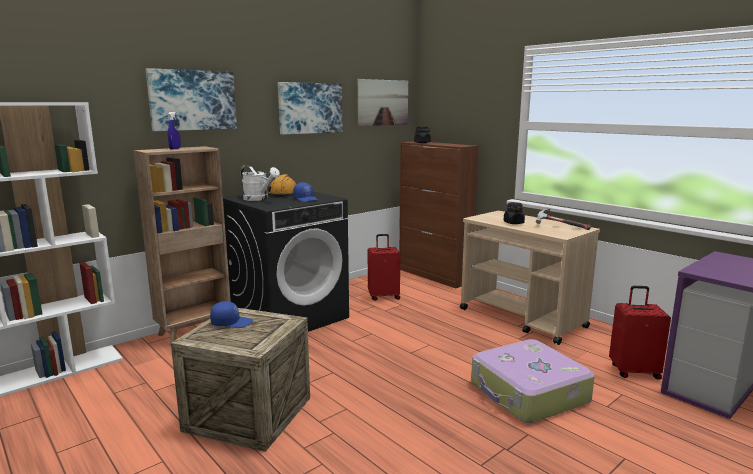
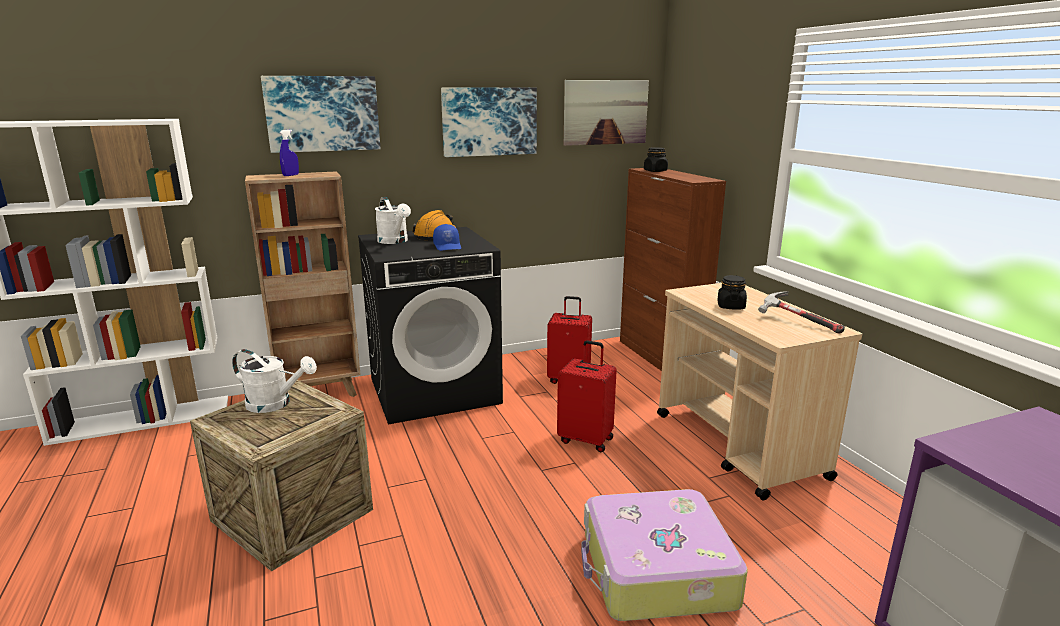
camera: 20 degrees right, 5 degrees up
(232, 323) = (275, 404): blue cap -> white watering can
(634, 371) = (855, 573): red suitcase -> red suitcase (586, 439)

